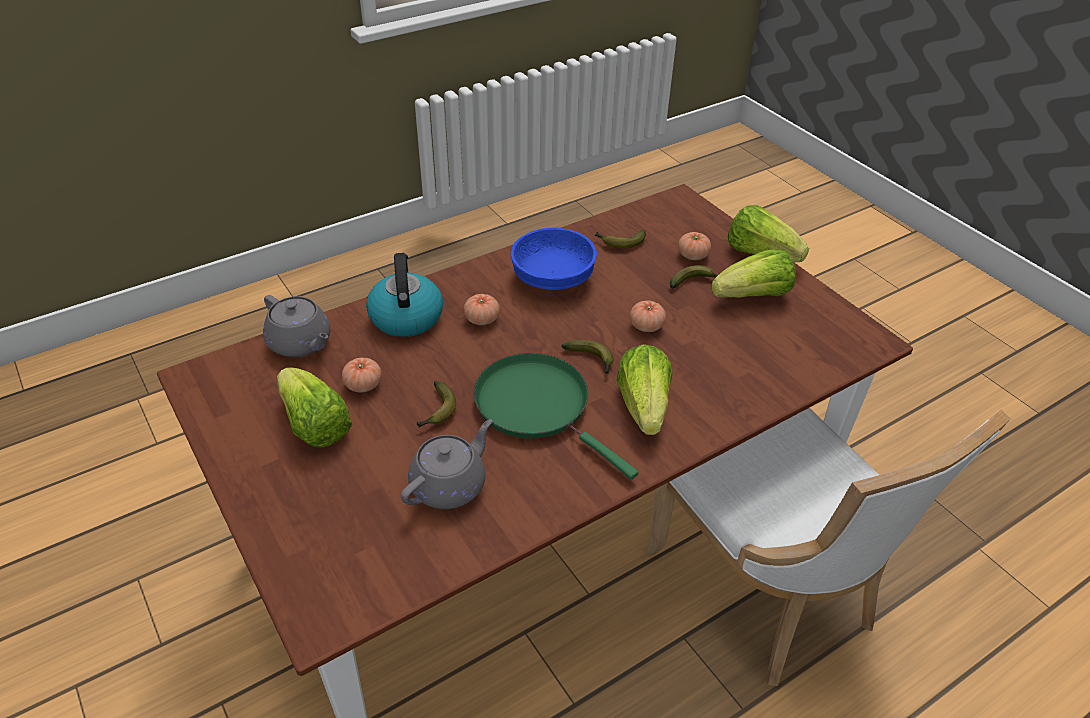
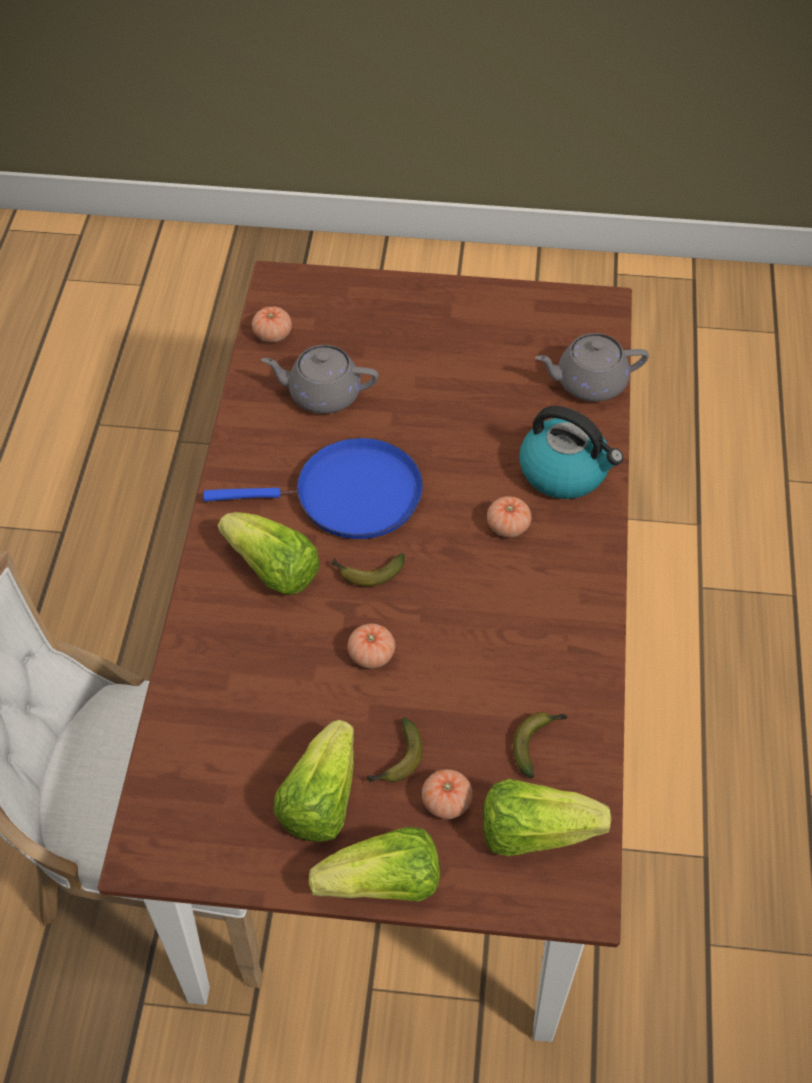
camera: 130 degrees right, 10 degrees up
(314, 425) = (469, 349): lettuce -> lettuce (535, 832)
(363, 385) = (491, 398): tomato -> tomato (272, 334)
(437, 411) = (410, 427): banana -> none
(449, 485) = (322, 394): grey teapot -> grey teapot turned 105 degrees clockwise
(538, 406) = (349, 496): green frying pan -> blue frying pan
(552, 277) = (526, 629): blue bowl -> none

